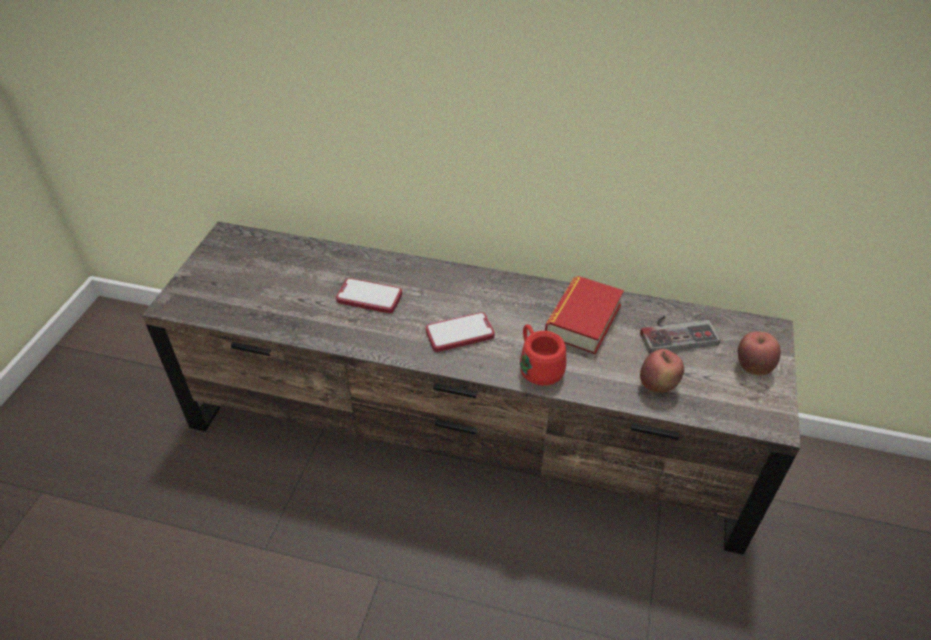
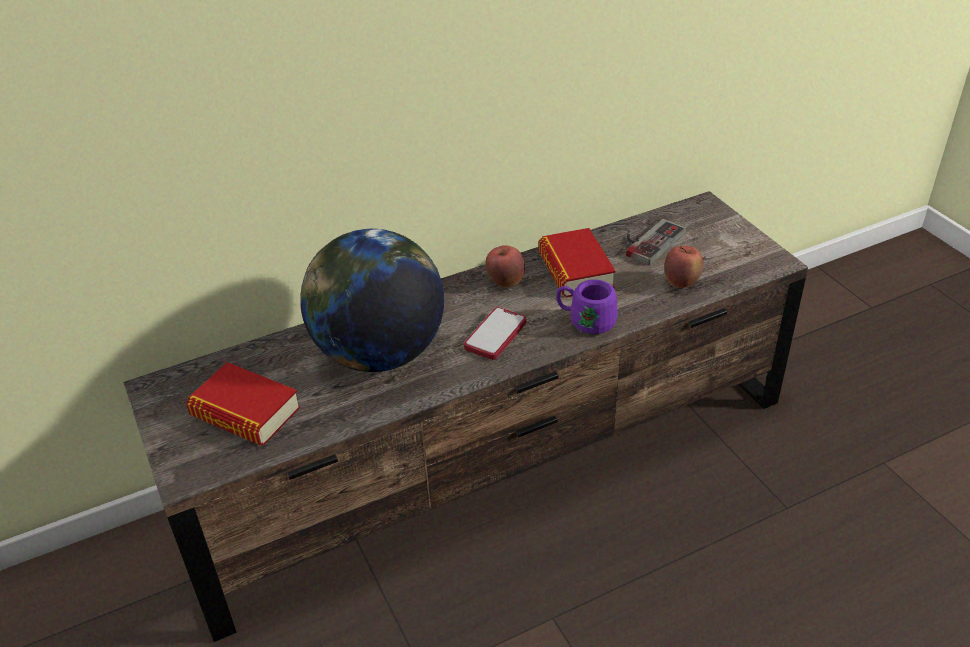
camera: 40 degrees left, 5 degrees down
(249, 284) = (245, 412): none -> book
(369, 297) = (379, 354): phone -> globe
(537, 366) = (585, 321): red mug -> purple mug
(752, 367) = (723, 235): apple -> apple (505, 282)

